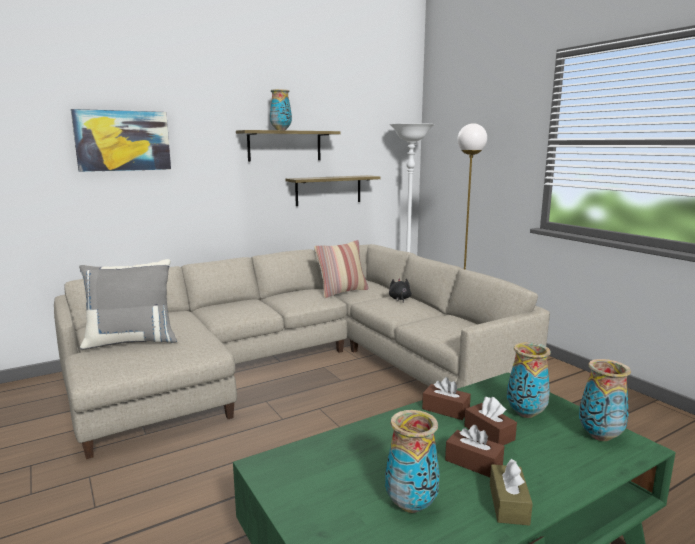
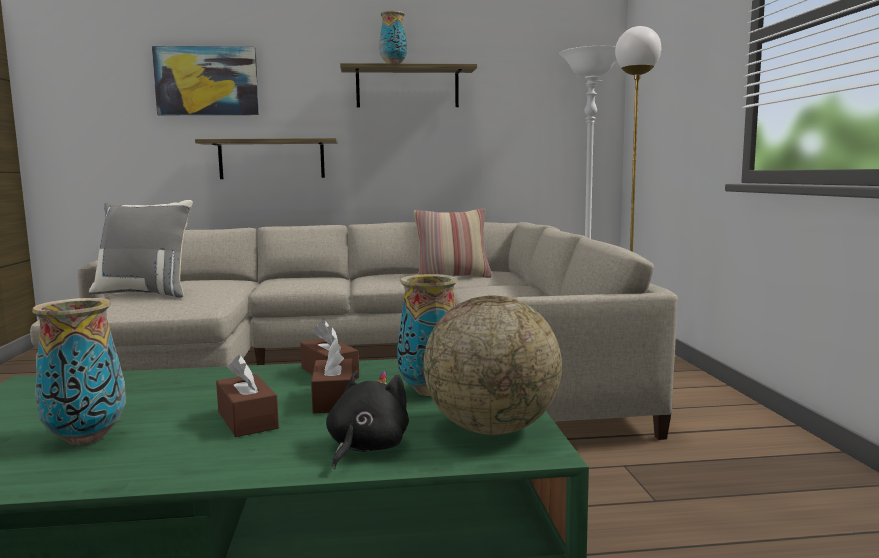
camera: 25 degrees right, 5 degrees down
(328, 190) = (471, 148): shelf -> shelf (271, 159)
(399, 299) = (512, 286): black plush toy -> black plush toy (365, 448)
(508, 504) = (196, 462): brown tissue box -> none
(600, 436) = (492, 429): vase -> globe

